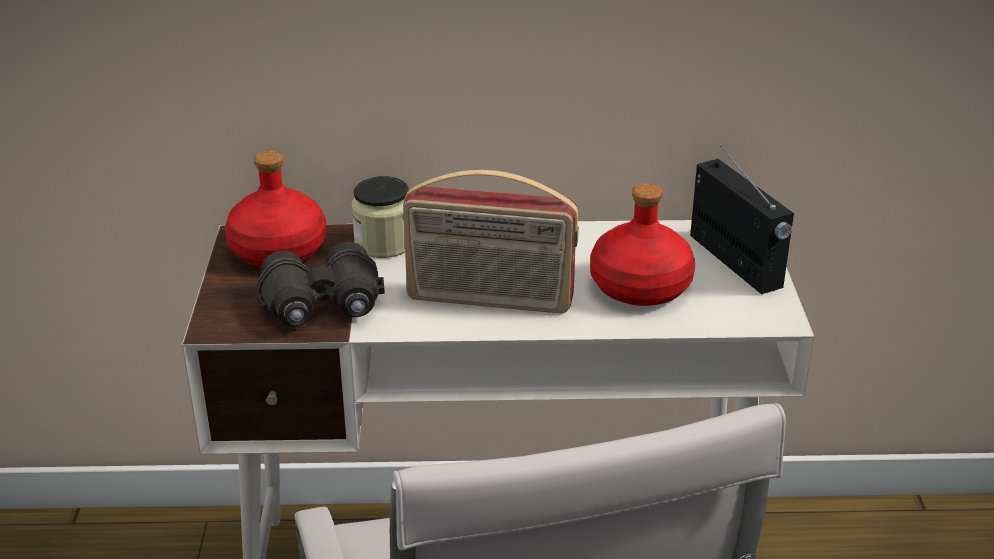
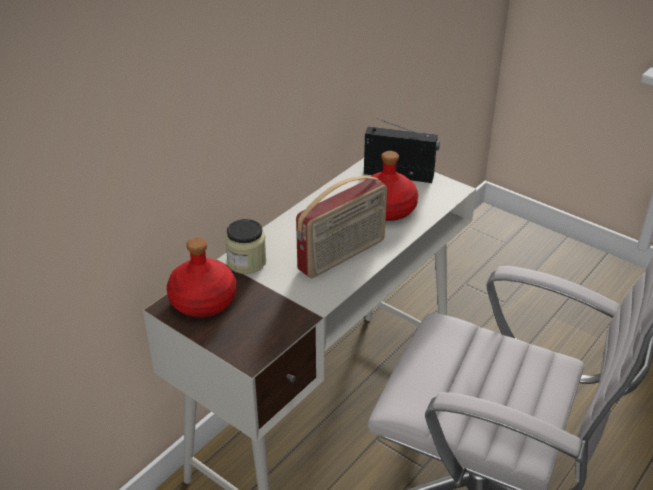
camera: 50 degrees left, 5 degrees up
(323, 307) = (281, 311): black binoculars -> none

